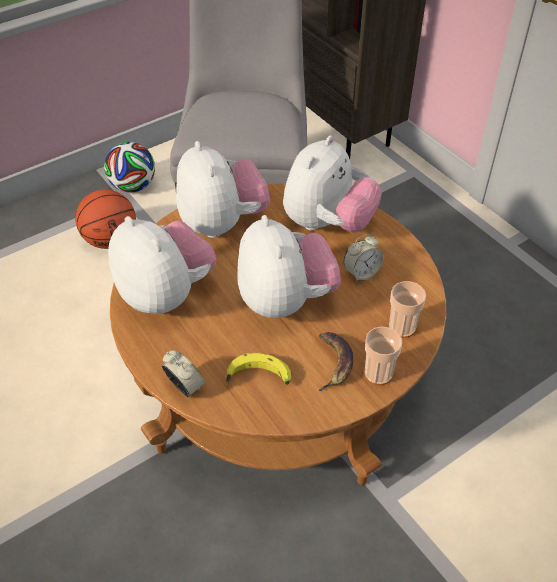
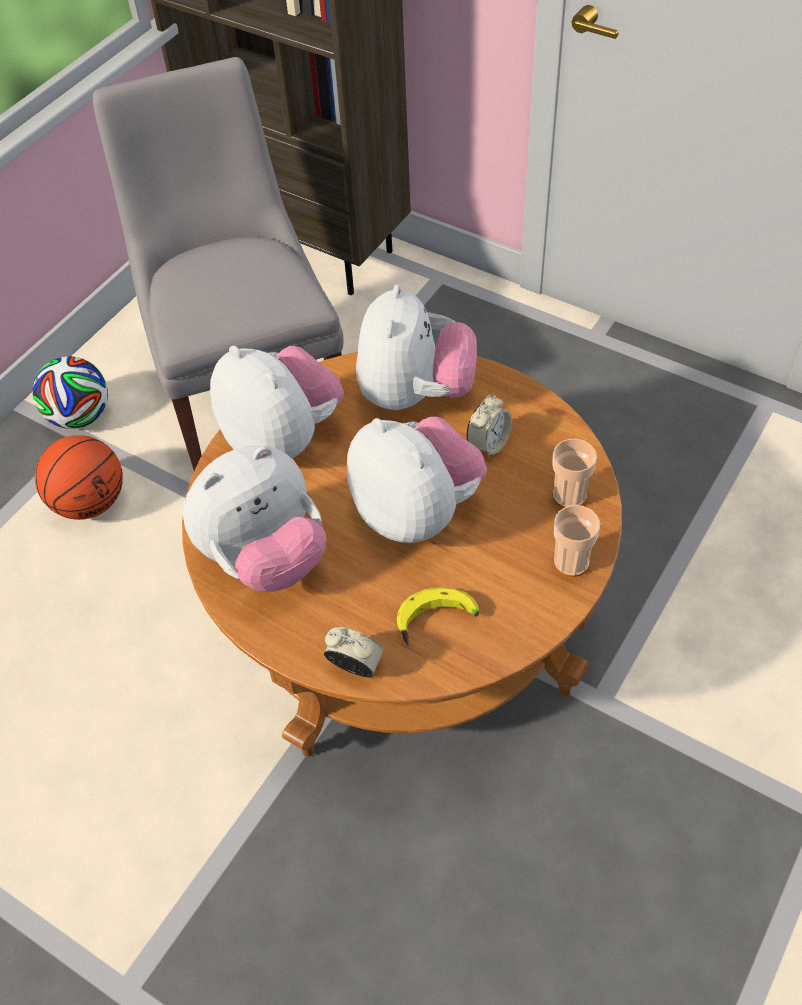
camera: 20 degrees left, 5 degrees up
(166, 294) = (265, 557): plush toy -> plush toy turned 120 degrees clockwise
(334, 362) = (514, 568): banana -> none

